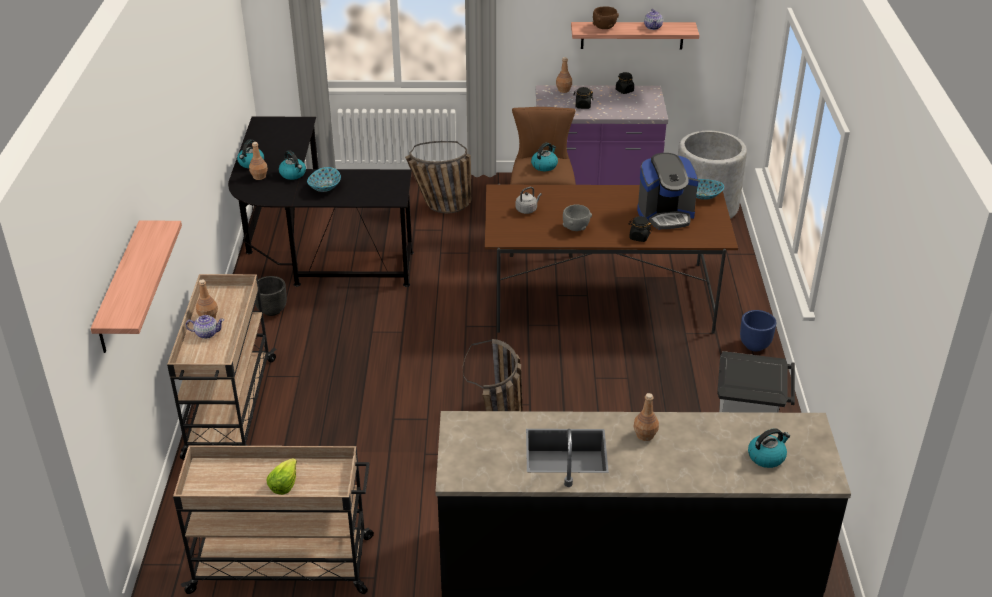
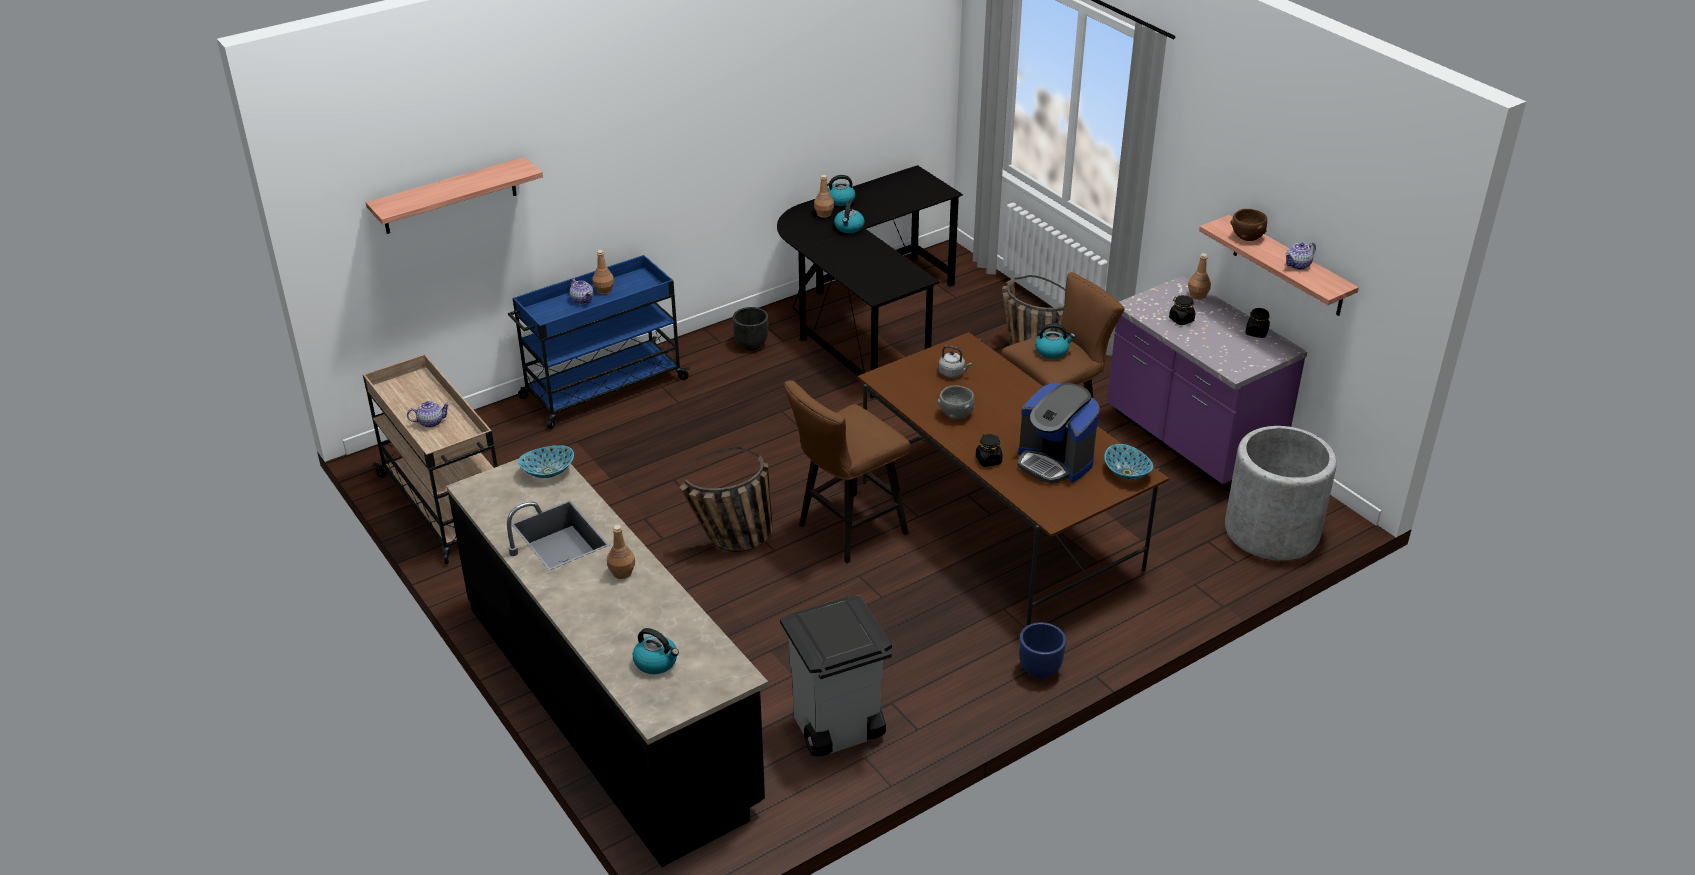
camera: 55 degrees right, 0 degrees up
(230, 408) = (602, 389): beige cart -> blue cart
(284, 484) = (430, 422): lettuce -> teapot
(325, 188) = (848, 252): bowl -> bowl (548, 472)
(542, 363) = (846, 531): none -> brown stool

